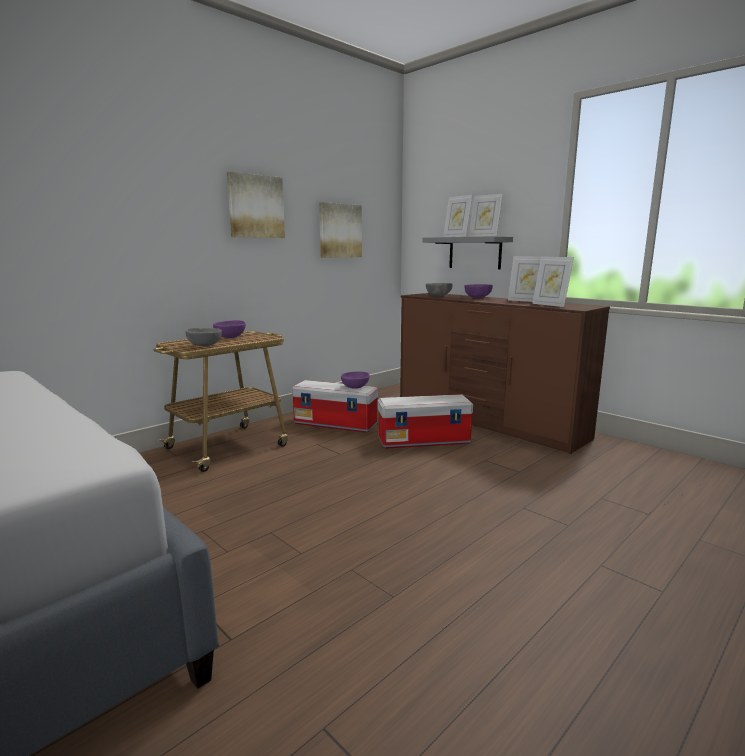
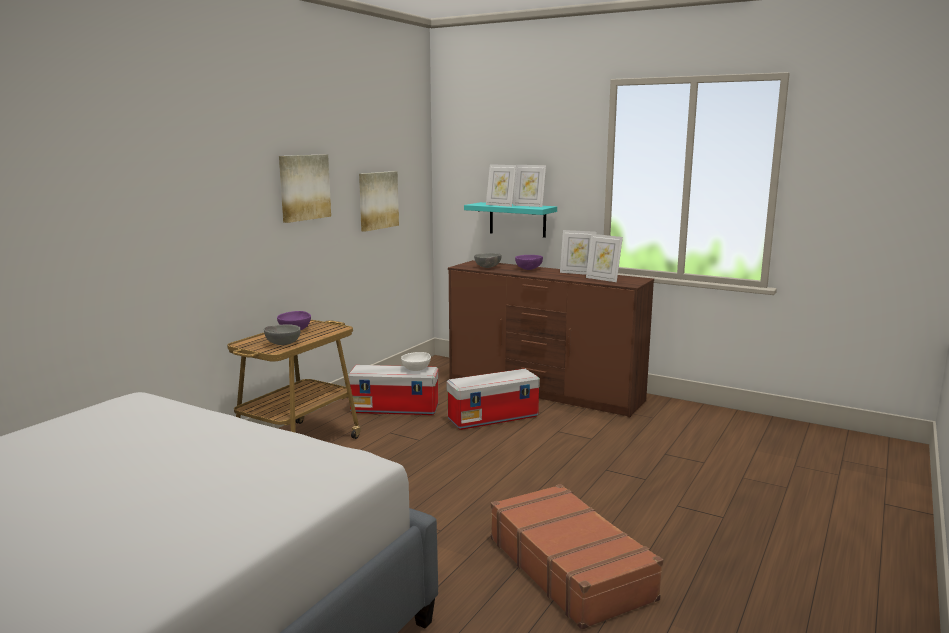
camera: 15 degrees left, 0 degrees up
(356, 387) = (417, 369): purple bowl -> white bowl
(428, 631) = (570, 567): none -> brown suitcase
(475, 253) = (517, 219): grey shelf -> turquoise shelf

